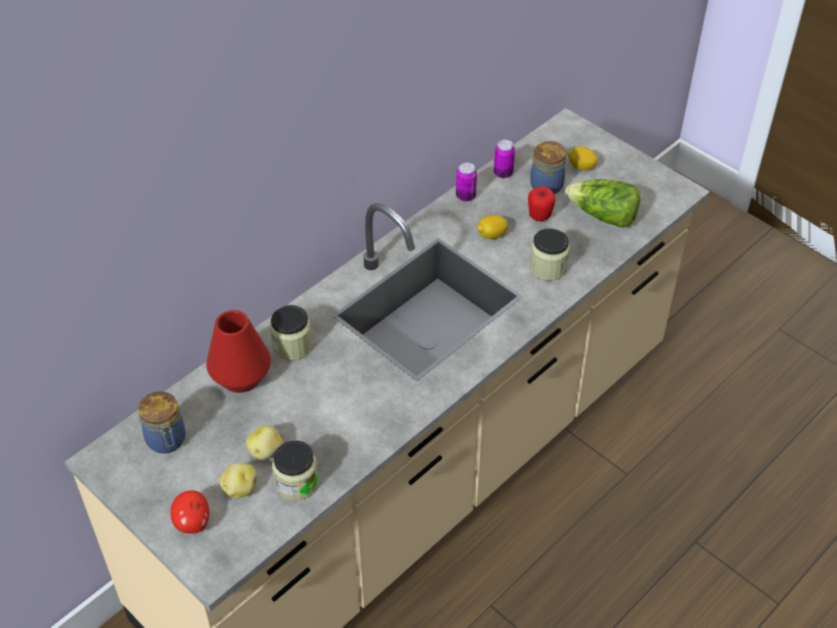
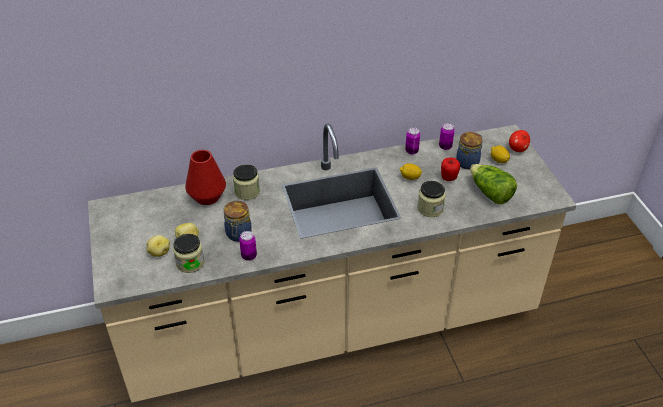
camera: 30 degrees right, 5 degrees down
(166, 441) = (143, 212): jar -> jar (238, 234)
(192, 523) = (121, 258): apple -> apple (517, 149)
(369, 436) = (249, 256): none -> can

